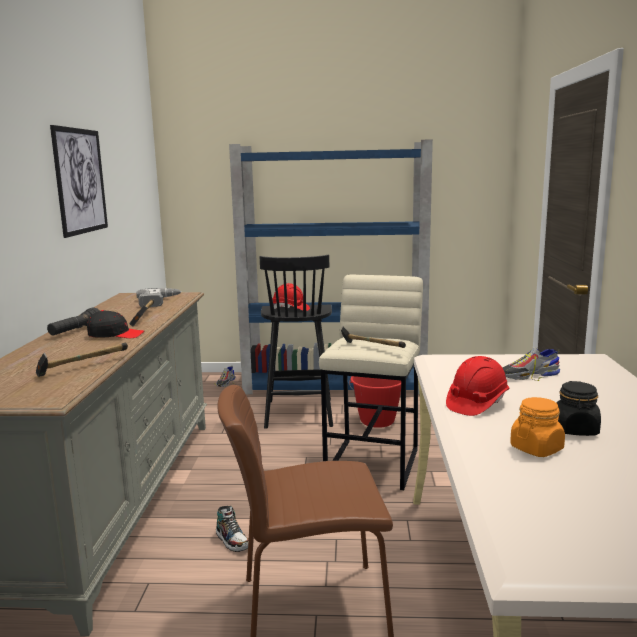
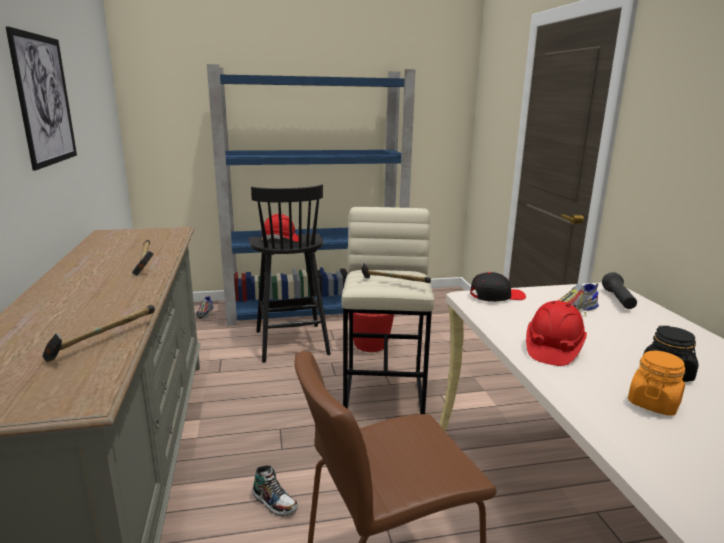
camera: 15 degrees left, 5 degrees up
(75, 331) = (66, 286): black flashlight -> black flashlight (618, 300)
(115, 335) = (121, 289): black cap -> black cap (496, 296)
(159, 302) = (150, 241): power drill -> none

